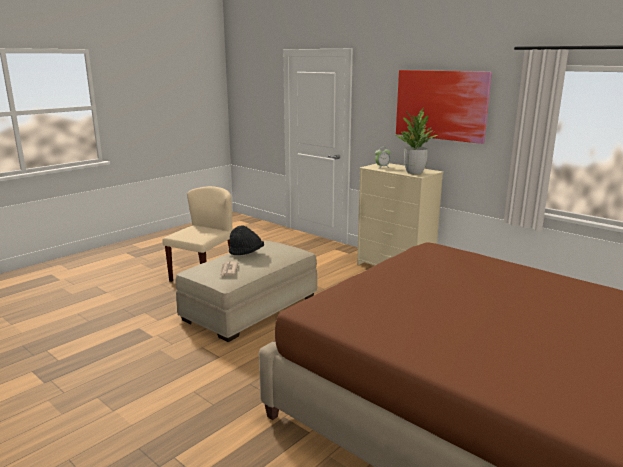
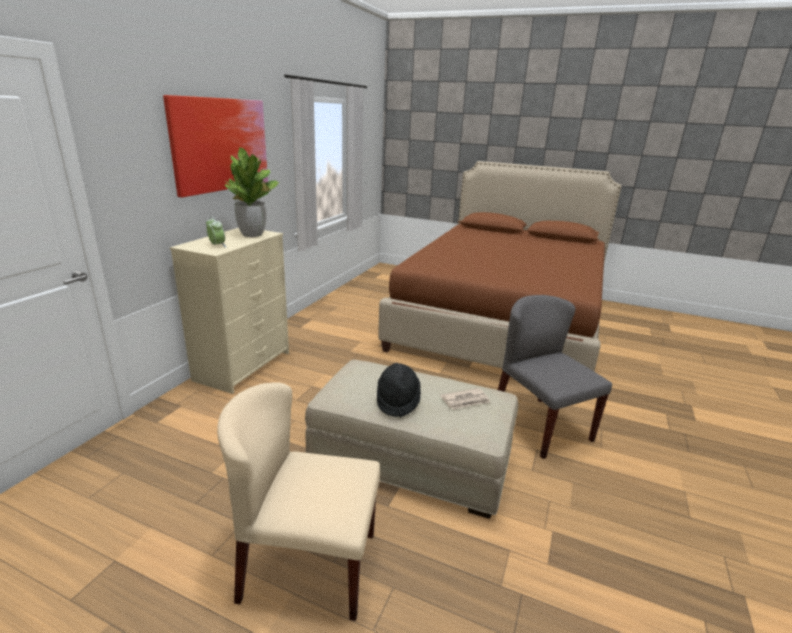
camera: 110 degrees left, 5 degrees up
(244, 369) = (540, 426): none -> grey chair

